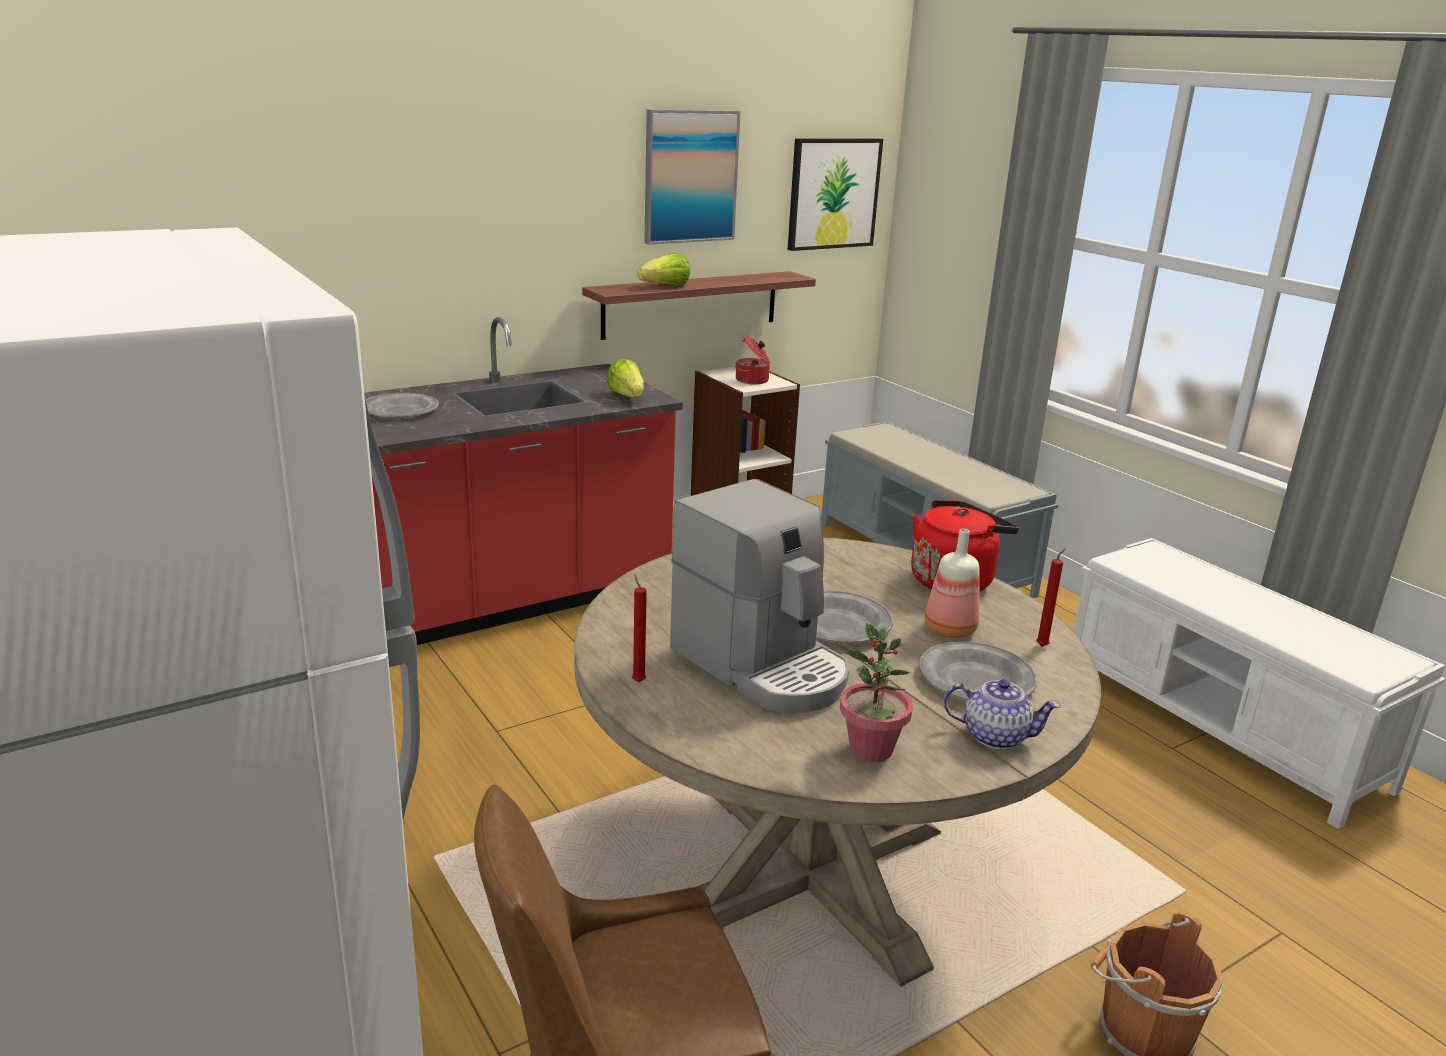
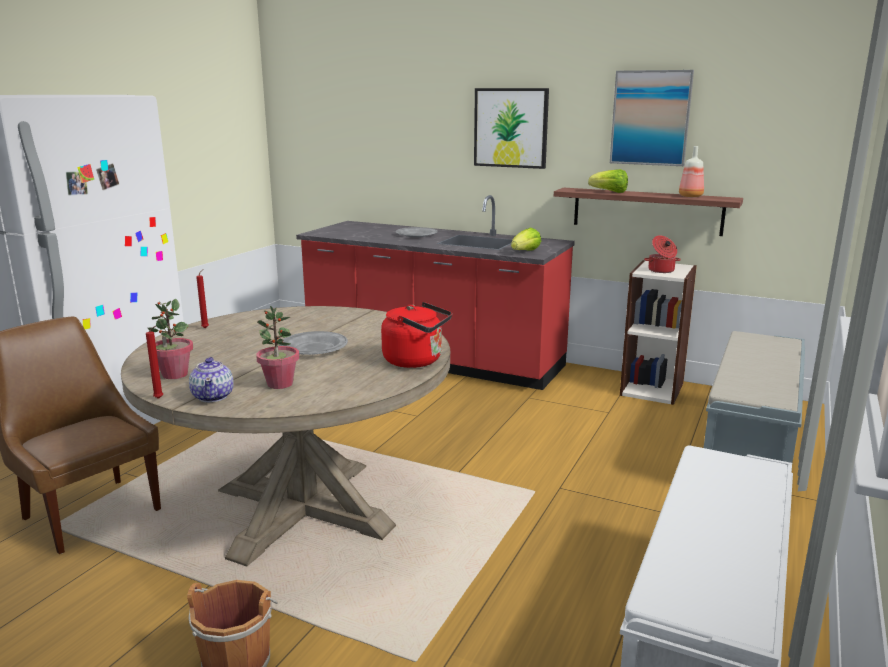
camera: 60 degrees right, 5 degrees down
(762, 666) = (245, 343): coffee machine -> none
(833, 193) = (794, 137): picture -> picture (511, 128)
(948, 629) = (340, 369): bottle -> bottle (690, 196)
(977, 679) = (280, 384): grey plate -> potted plant
(1043, 646) = (349, 393): red candle -> red candle (160, 399)

